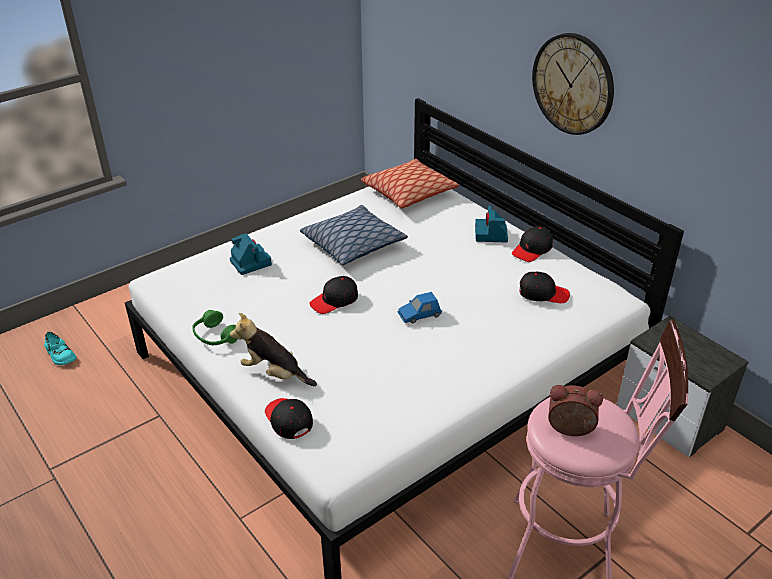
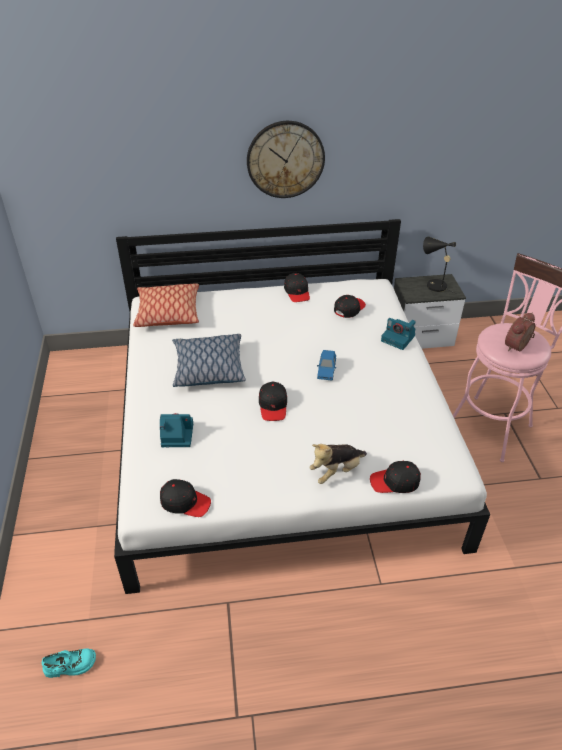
camera: 60 degrees left, 5 degrees up
(175, 298) = (185, 502): none -> black cap
(215, 336) = (262, 492): green headphones -> none
(491, 234) = (262, 300): camera -> camera (398, 338)
(698, 352) = (433, 285): none -> black table lamp

